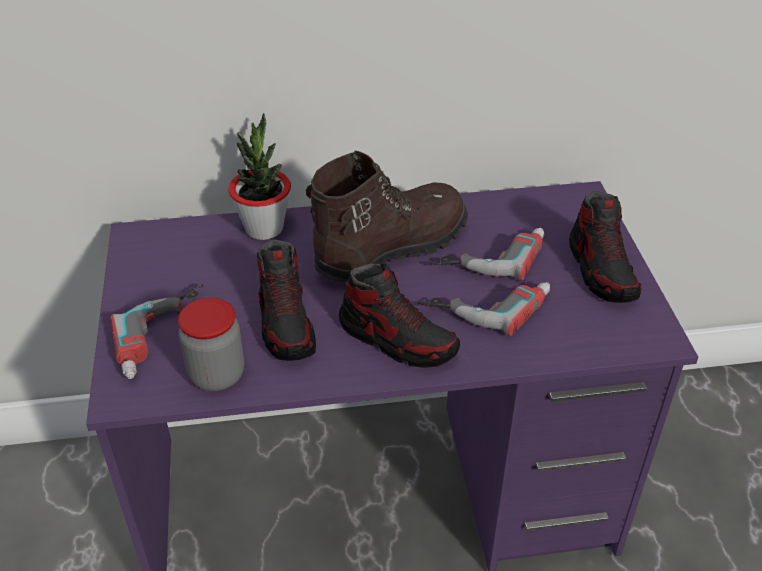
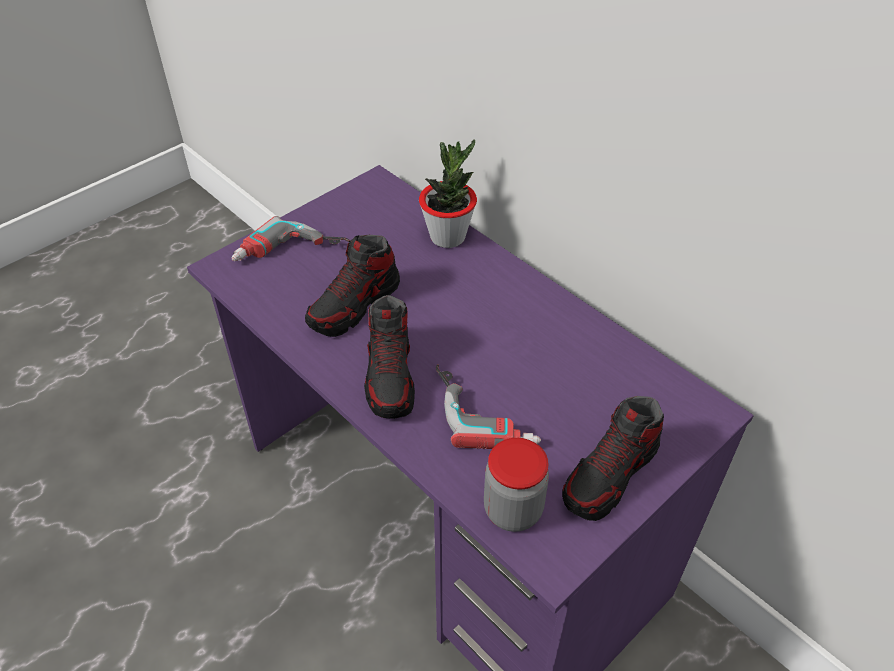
camera: 55 degrees right, 5 degrees up
(217, 375) = (274, 299): jar -> jar (513, 510)
(389, 247) = (496, 316): brown boot -> none
(489, 254) = (551, 383): power drill -> none

